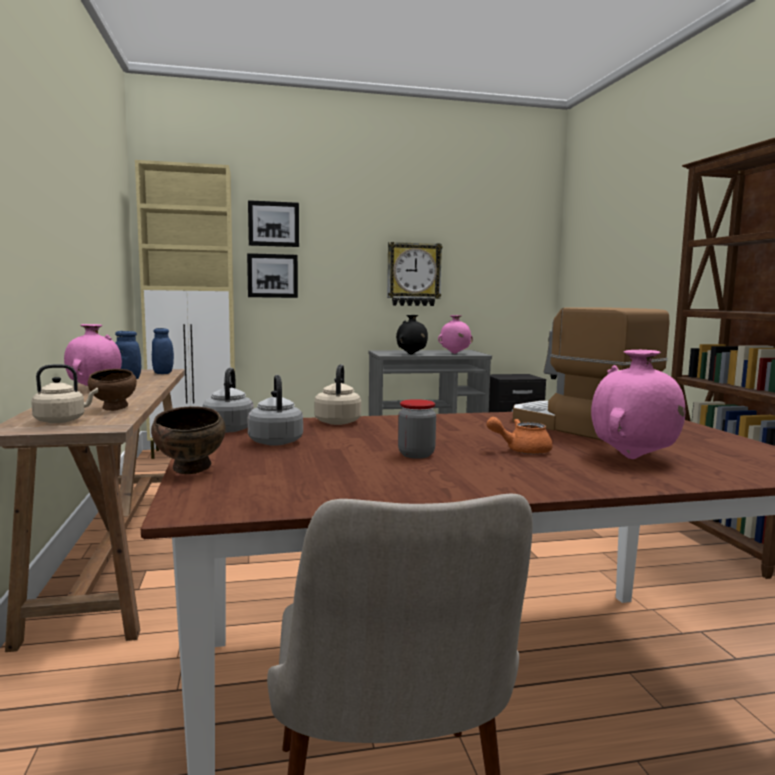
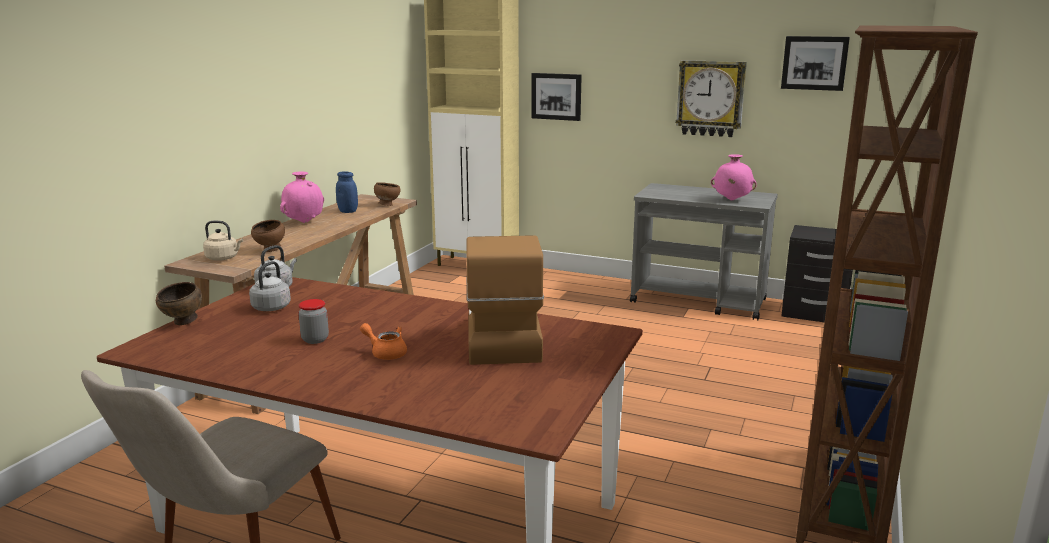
camera: 35 degrees right, 10 degrees up
(163, 373) = (387, 205): blue jar -> brown bowl
(273, 224) = (559, 41): picture -> picture (814, 63)
(338, 421) = (353, 294): beige kettle -> none
(411, 354) = (676, 196): black vase -> none
(633, 458) = (434, 381): pink vase -> none

